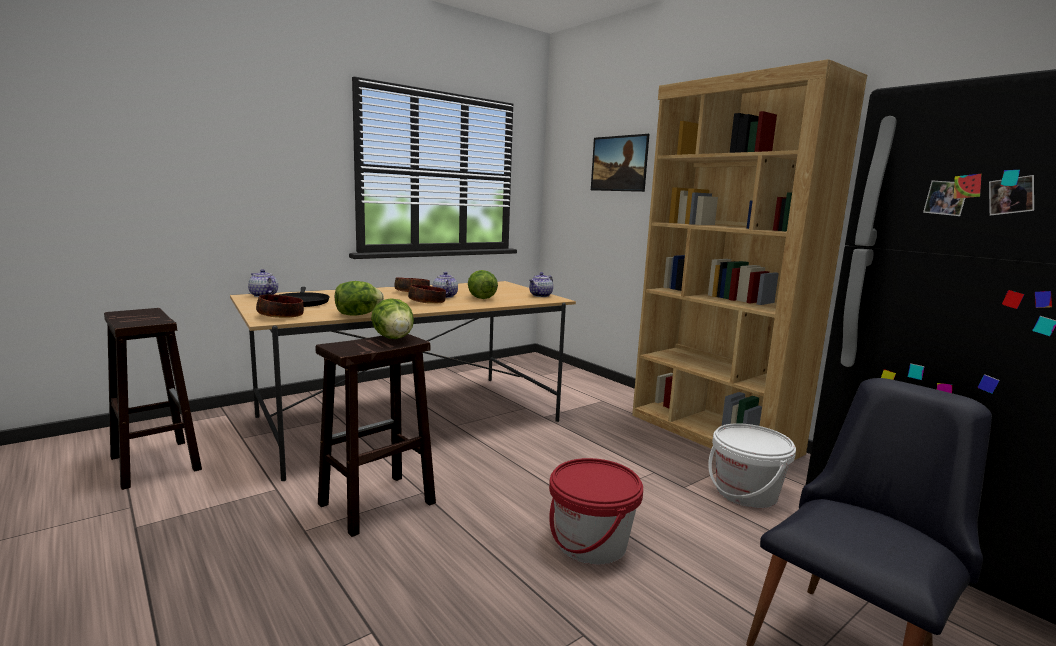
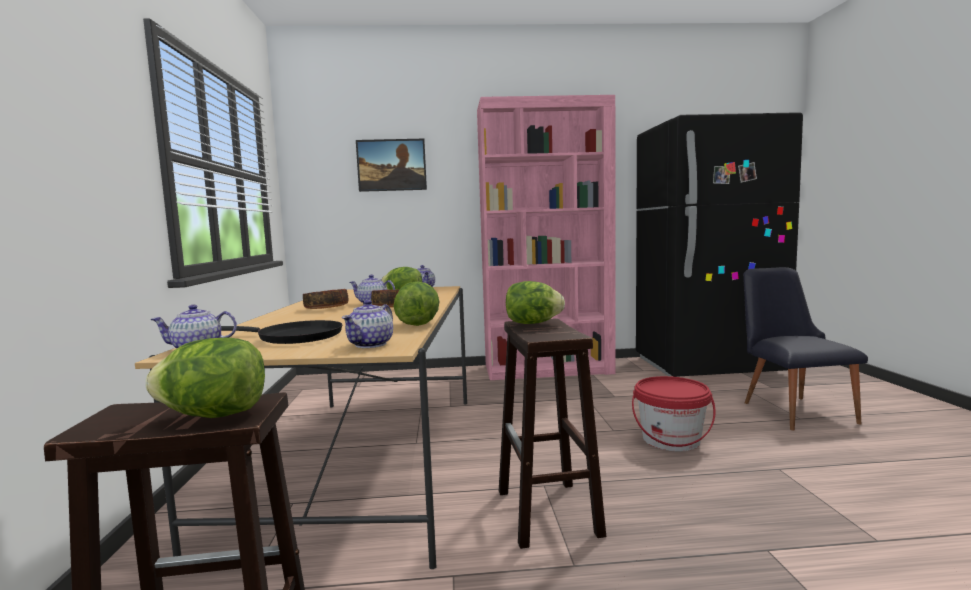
camera: 55 degrees left, 5 degrees down
(134, 321) = (214, 415): none -> lettuce
(281, 316) = (371, 344): bowl -> teapot
(712, 434) = (548, 369): brown bookcase -> pink bookcase
(746, 493) = (634, 385): white bucket -> none

